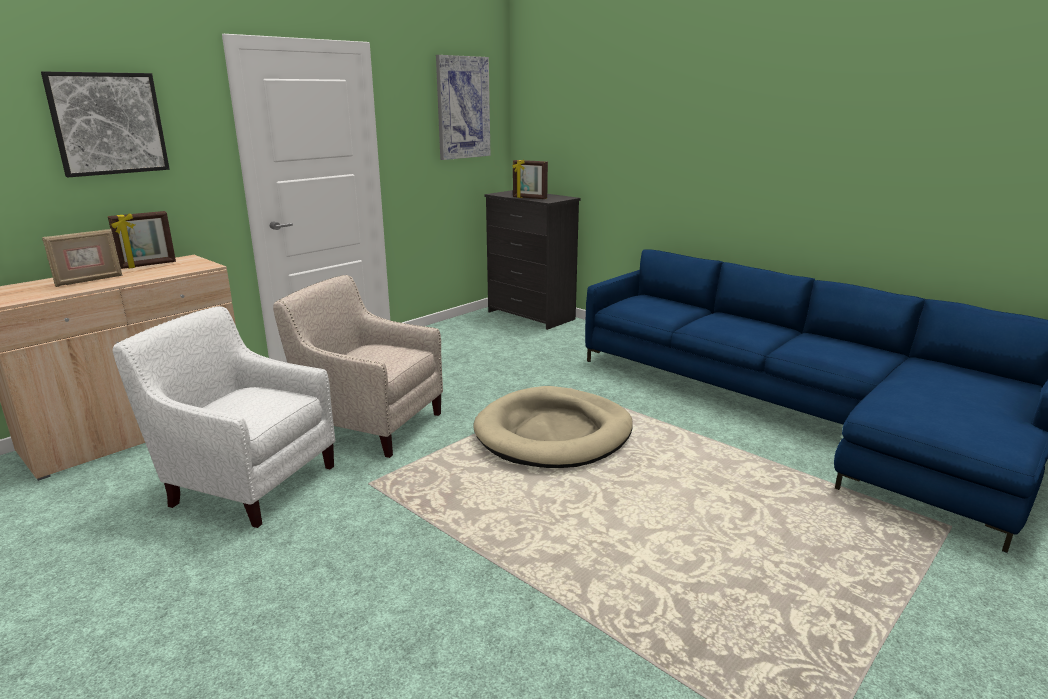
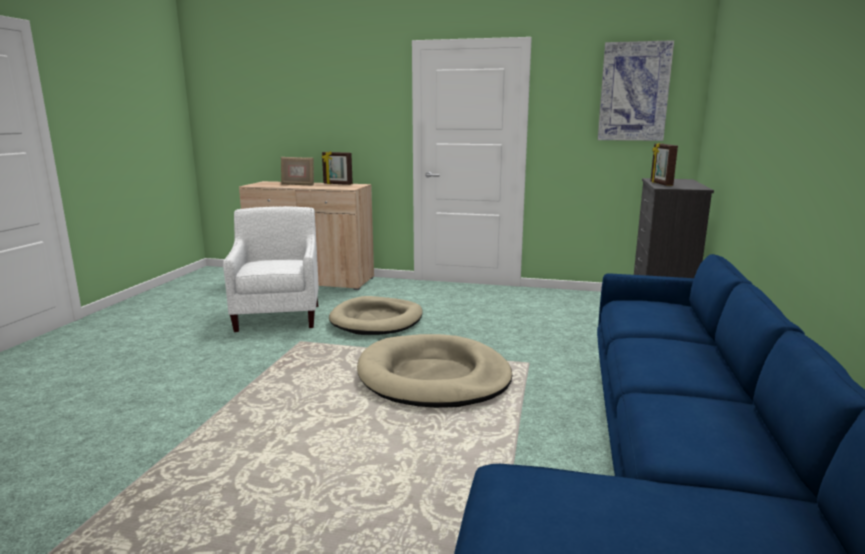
camera: 60 degrees right, 5 degrees down
(108, 123) = (337, 98): picture -> none
(371, 424) = (377, 320): beige armchair -> beige dog bed

